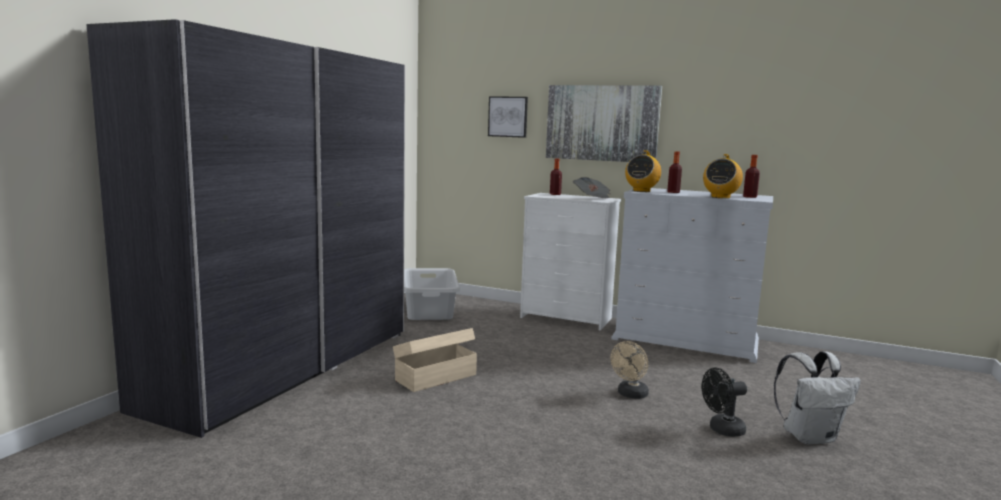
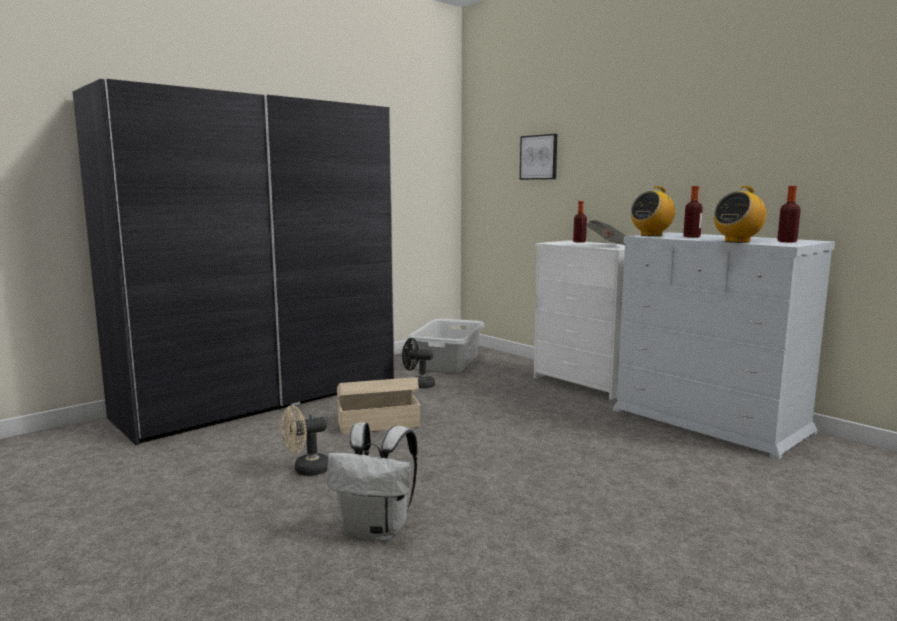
camera: 25 degrees right, 0 degrees up
(602, 123) = (631, 158): picture -> none
(630, 395) = (562, 470): beige fan -> beige fan (306, 470)
(722, 430) = (630, 527): black fan -> black fan (418, 385)
(809, 437) = (746, 557): white backpack -> white backpack (377, 530)

